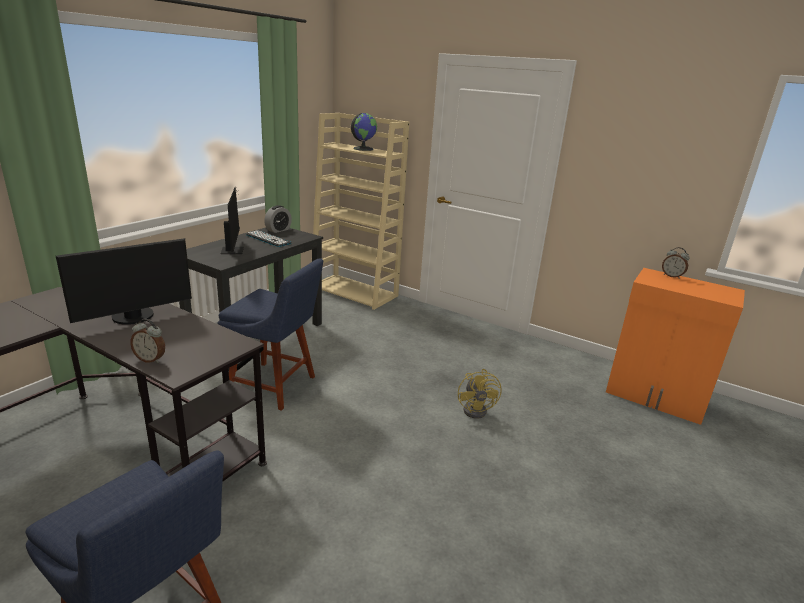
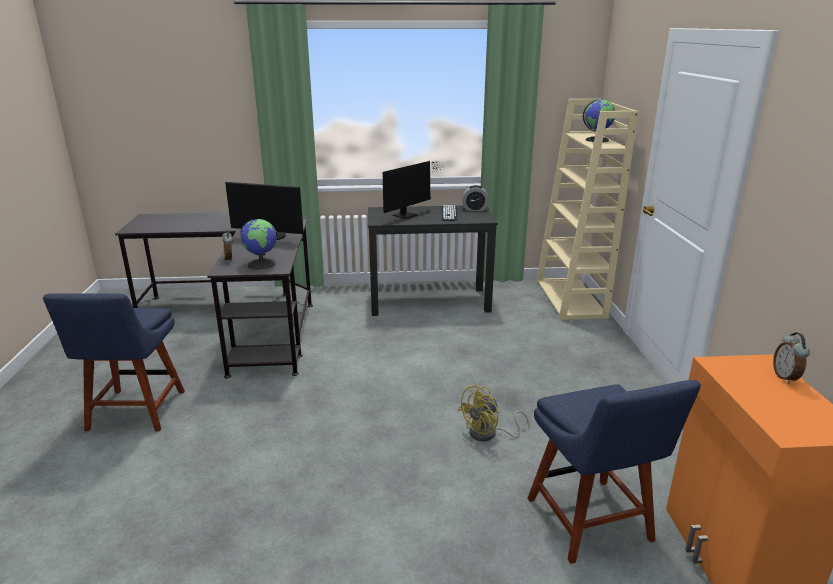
camera: 55 degrees right, 0 degrees up
(207, 347) = (262, 264): none -> globe
(276, 386) = (380, 337): blue chair -> blue chair (592, 524)

